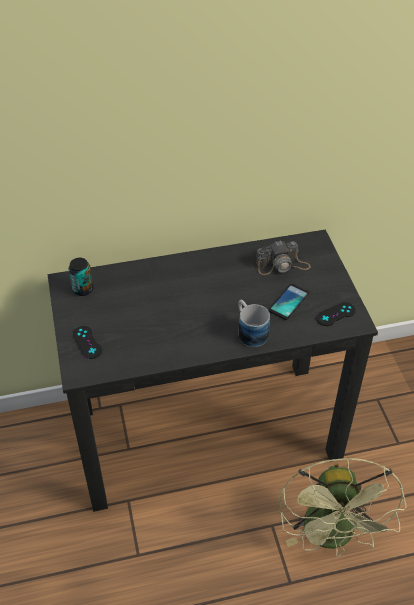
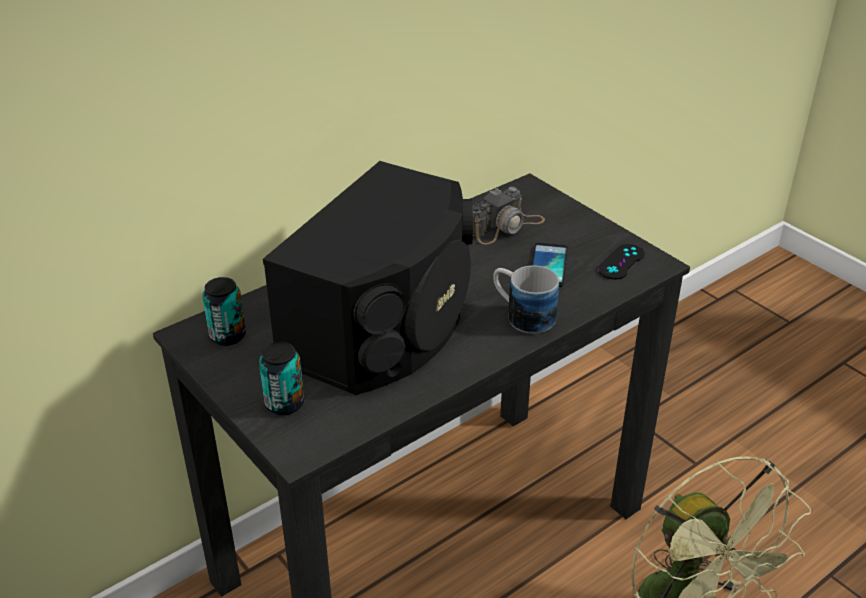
camera: 25 degrees left, 10 degrees down
(87, 342) = (284, 404): black game controller -> can
(168, 312) = (385, 326): none -> black speaker

